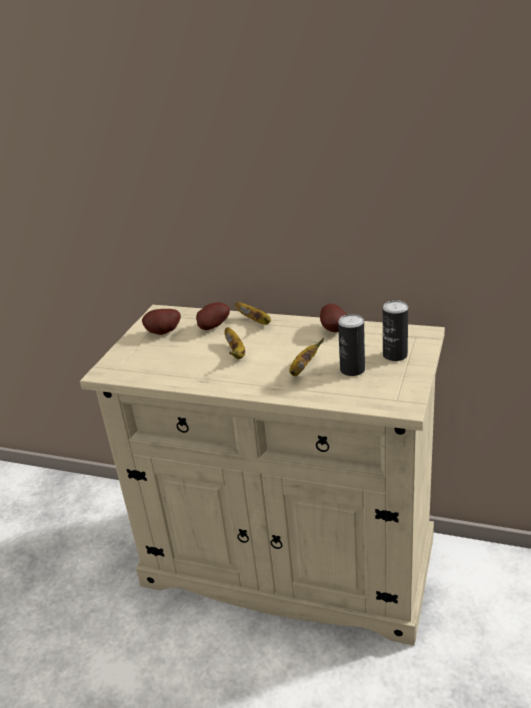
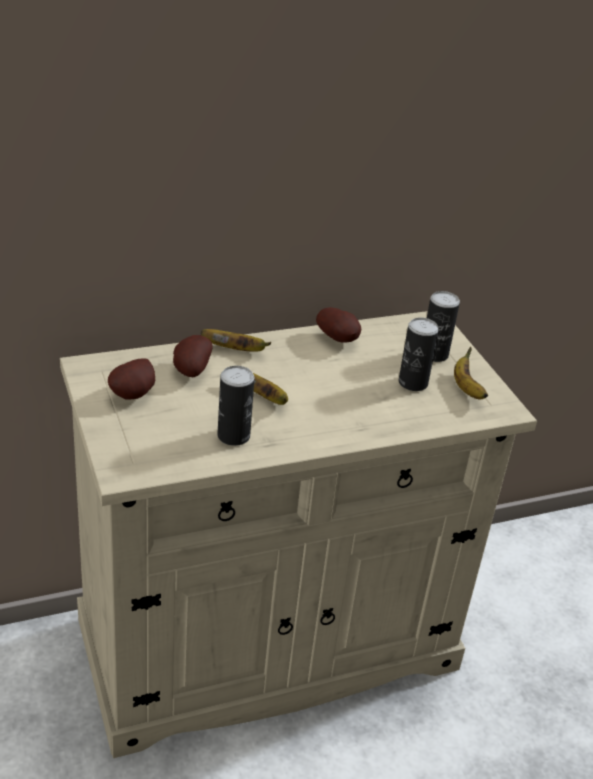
camera: 45 degrees left, 5 degrees up
(189, 370) = (233, 436): none -> can
(303, 368) = (362, 396): banana -> banana (466, 388)

